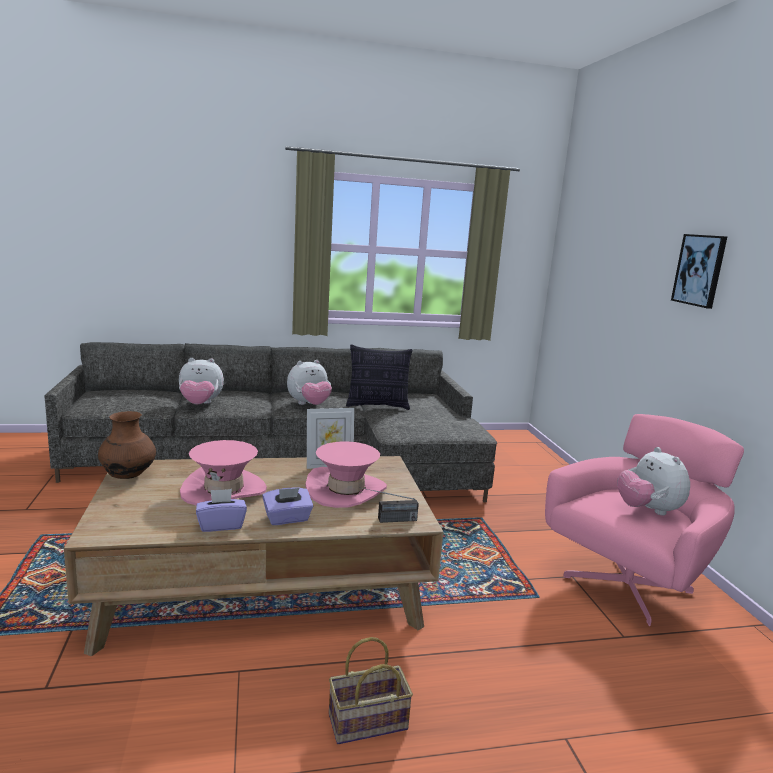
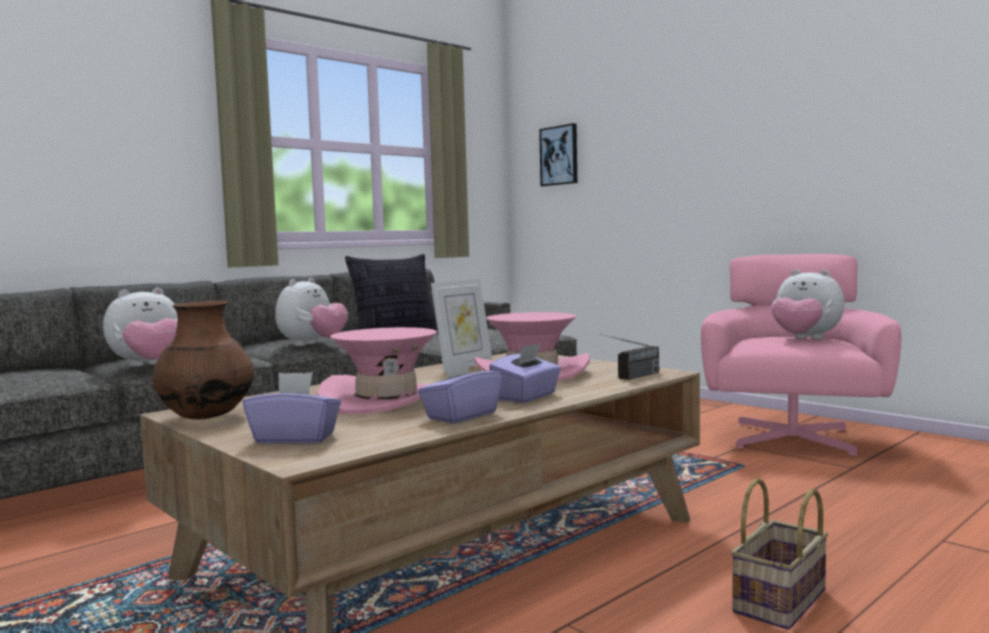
camera: 30 degrees left, 10 degrees down
(124, 514) = (295, 438): none -> purple tissue box
(699, 270) = (738, 109): picture -> picture (559, 155)

